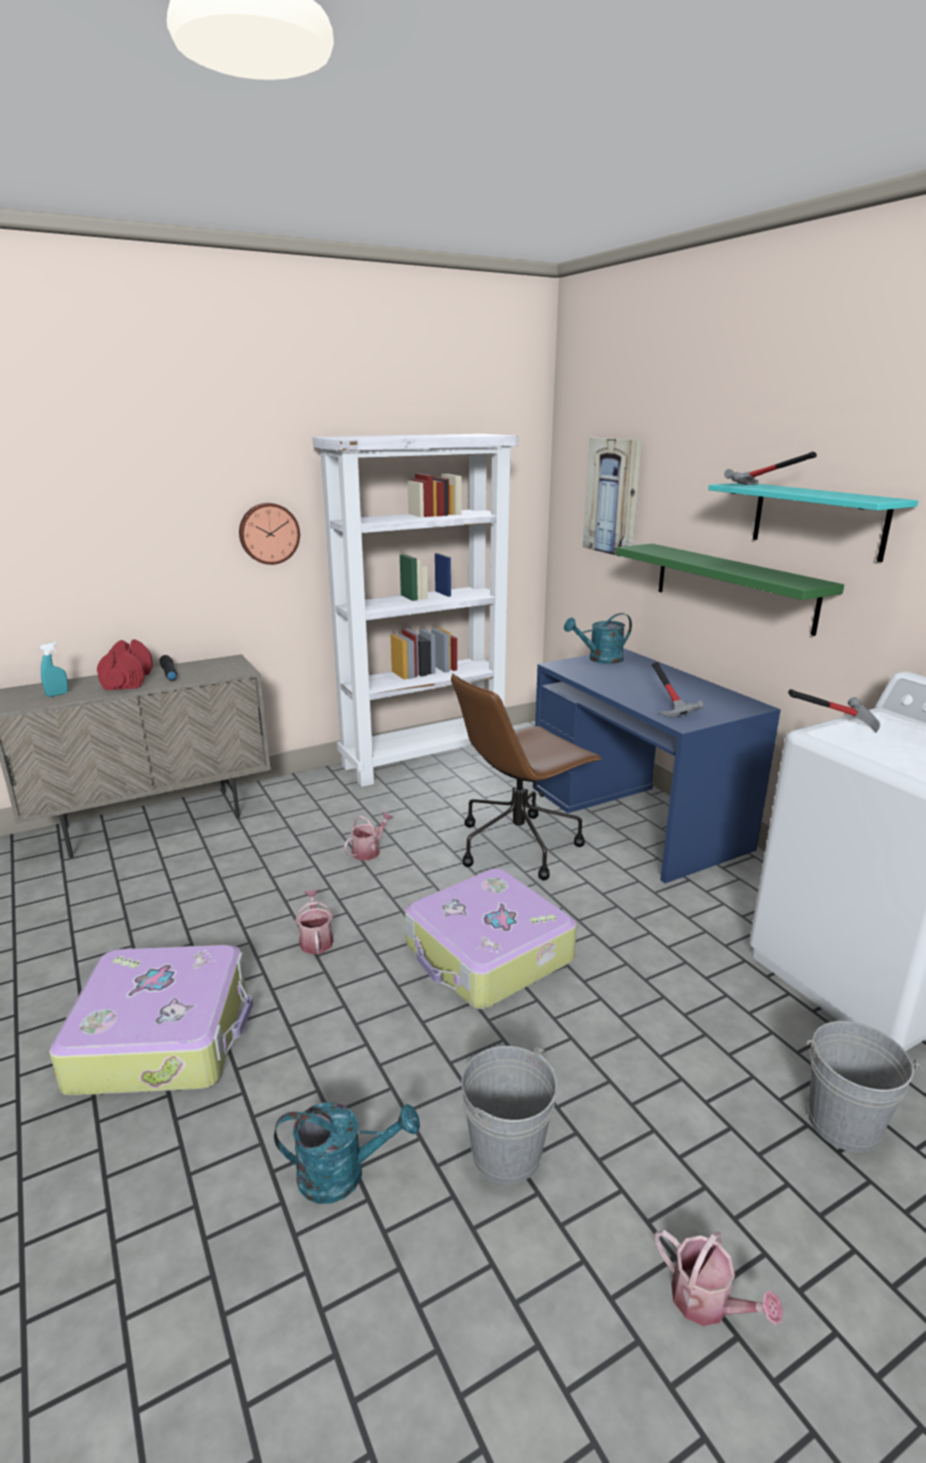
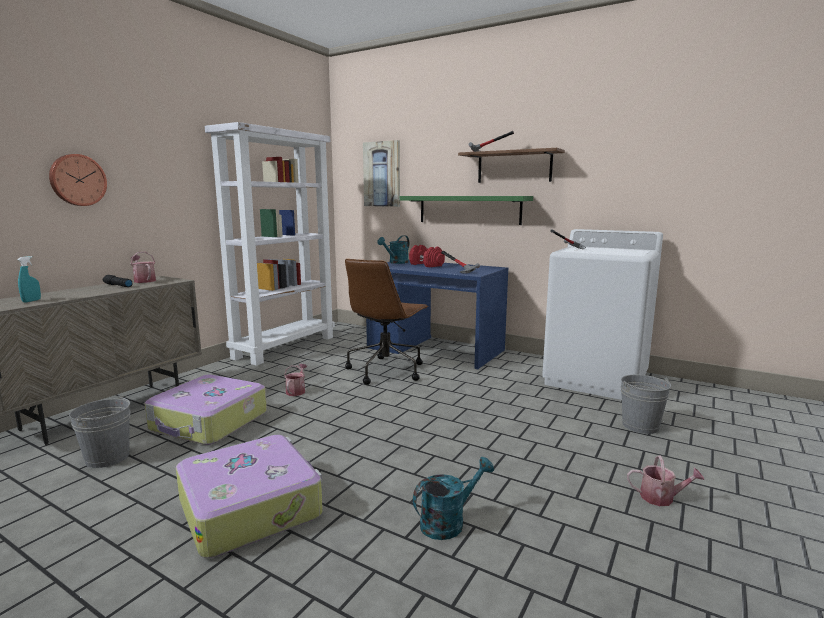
camera: 30 degrees left, 10 degrees down
(128, 680) = (87, 291): red dumbbell -> red dumbbell (426, 265)
(268, 533) = (177, 188): wall clock -> wall clock (77, 180)
(316, 939) = (308, 435): watering can -> watering can (144, 280)
(488, 954) = (421, 415): suitcase -> suitcase (209, 422)
(506, 1152) = (521, 483): grey bucket -> grey bucket (107, 457)
(818, 520) = (514, 167): turquoise shelf -> brown shelf

